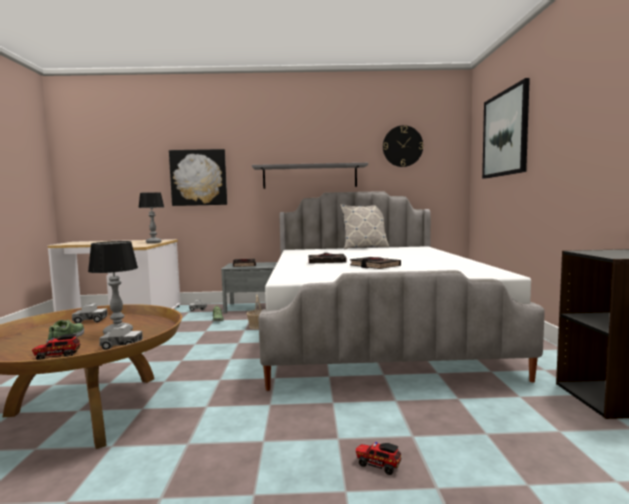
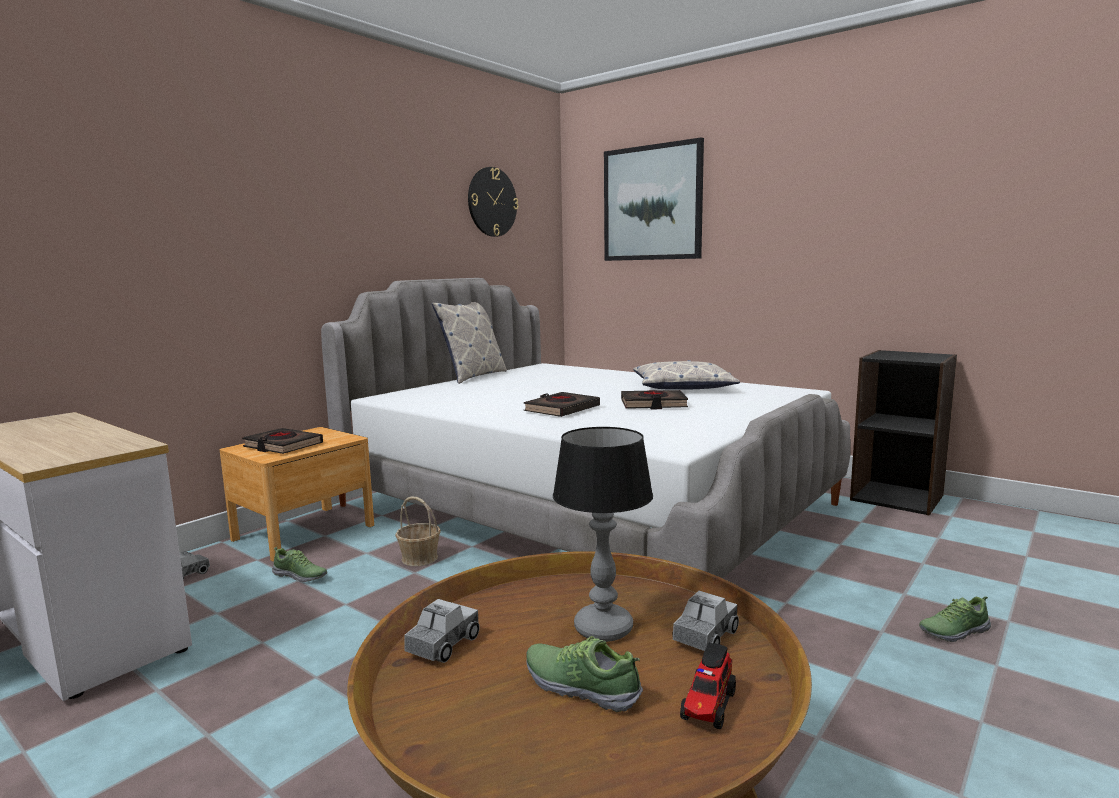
camera: 50 degrees left, 5 degrees up
(153, 242) = (91, 431): table lamp -> none
(198, 177) = (117, 243): picture -> none
(252, 307) = (304, 532): grey nightstand -> brown nightstand
(310, 177) = (365, 249): grey shelf -> none
(377, 465) = (953, 631): toy truck -> shoe
(437, 262) = (682, 387): none -> pillow

